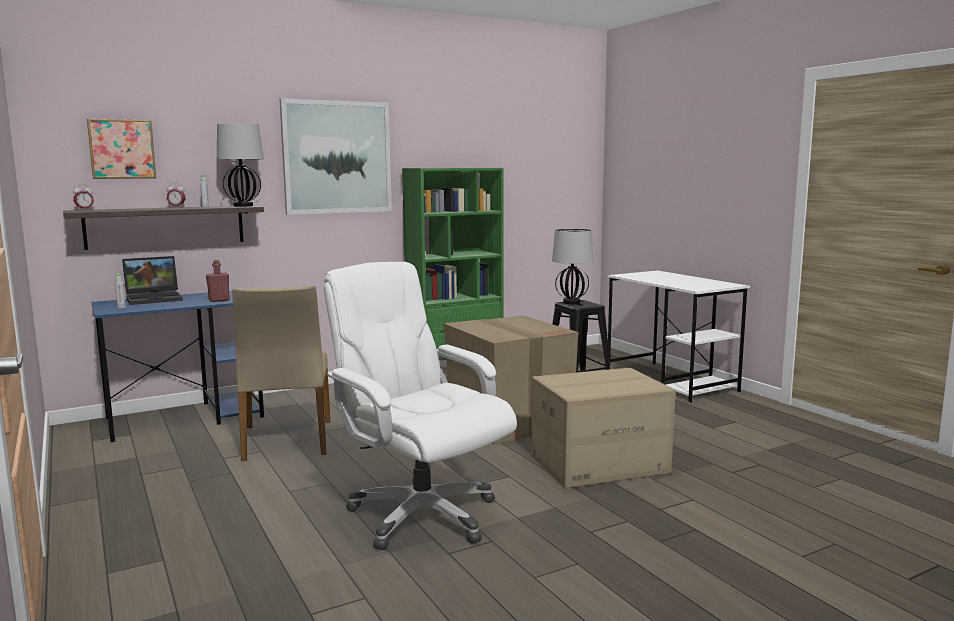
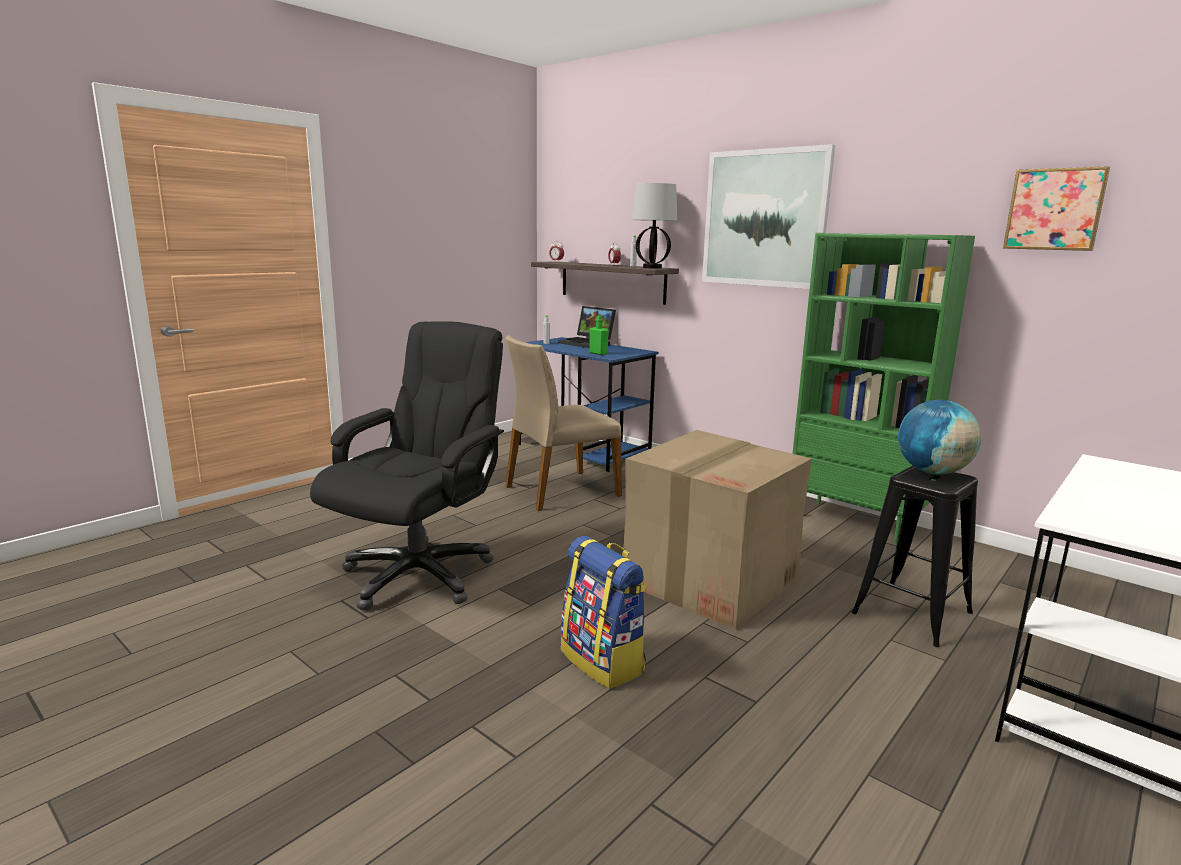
camera: 70 degrees right, 5 degrees up
(122, 149) = (591, 211): picture -> picture (1055, 209)
(219, 300) = (598, 353): red bottle -> green bottle
(421, 514) = (419, 574): white office chair -> black office chair
(572, 302) = (932, 472): table lamp -> globe
(598, 464) = (604, 661): cardboard box -> backpack

